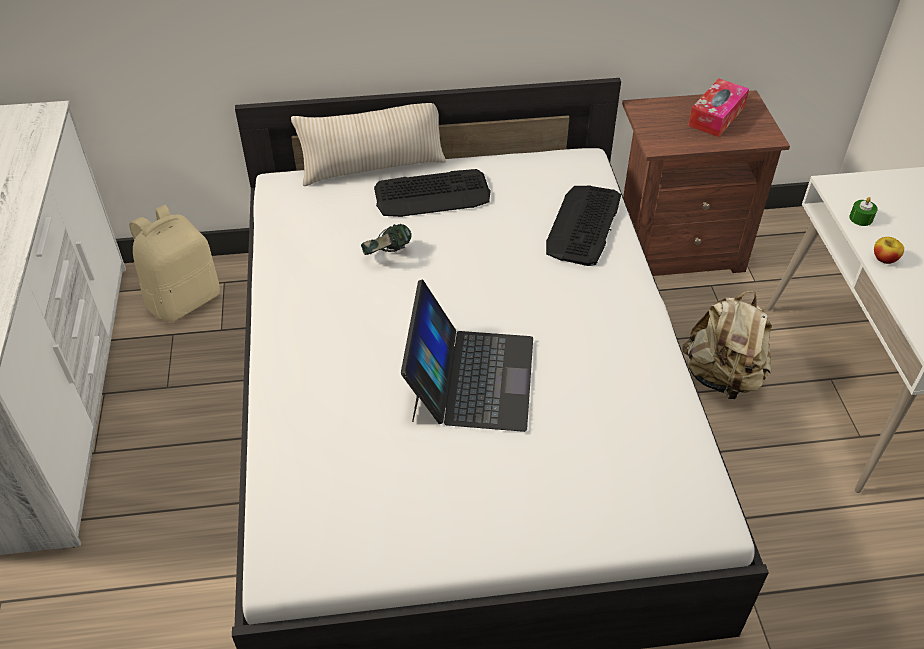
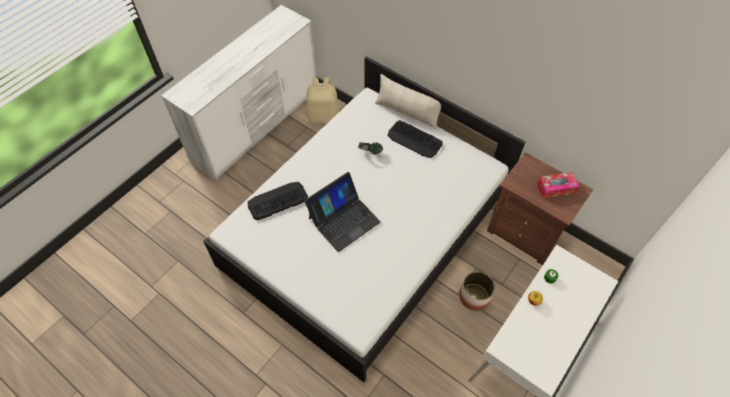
camera: 45 degrees right, 10 degrees up
(583, 225) = (454, 194): keyboard -> keyboard (277, 201)
(722, 377) = (474, 297): beige backpack -> planter

